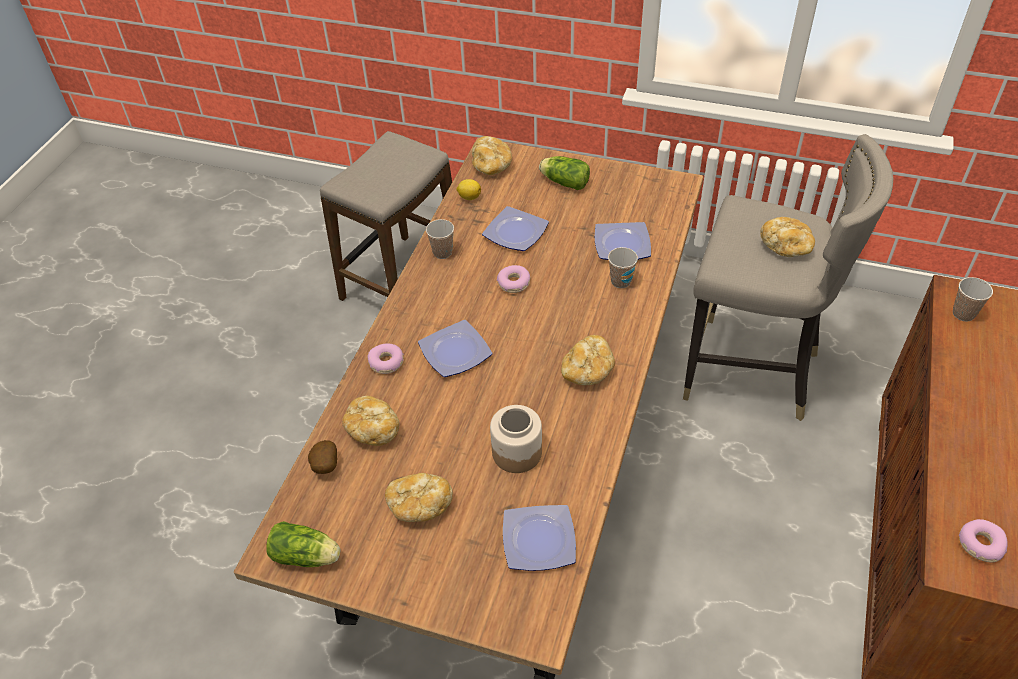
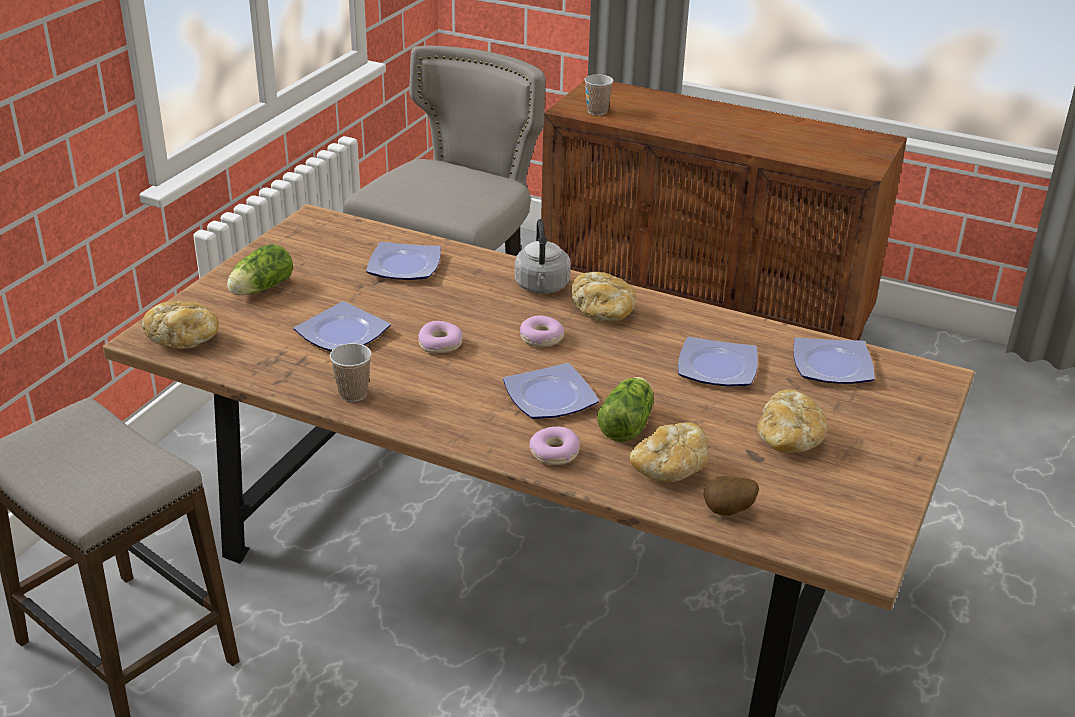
camera: 85 degrees left, 15 degrees down
(308, 556) = (866, 529): lettuce -> lettuce (628, 423)
(469, 197) = (243, 363): lemon -> none
(516, 452) = (715, 368): jar -> plate
(616, 328) = (542, 287): none -> grey kettle
(620, 281) = (467, 275): cup -> none
(786, 246) = (456, 178): bread -> none
(980, 544) = (841, 155): donut -> donut (541, 338)

